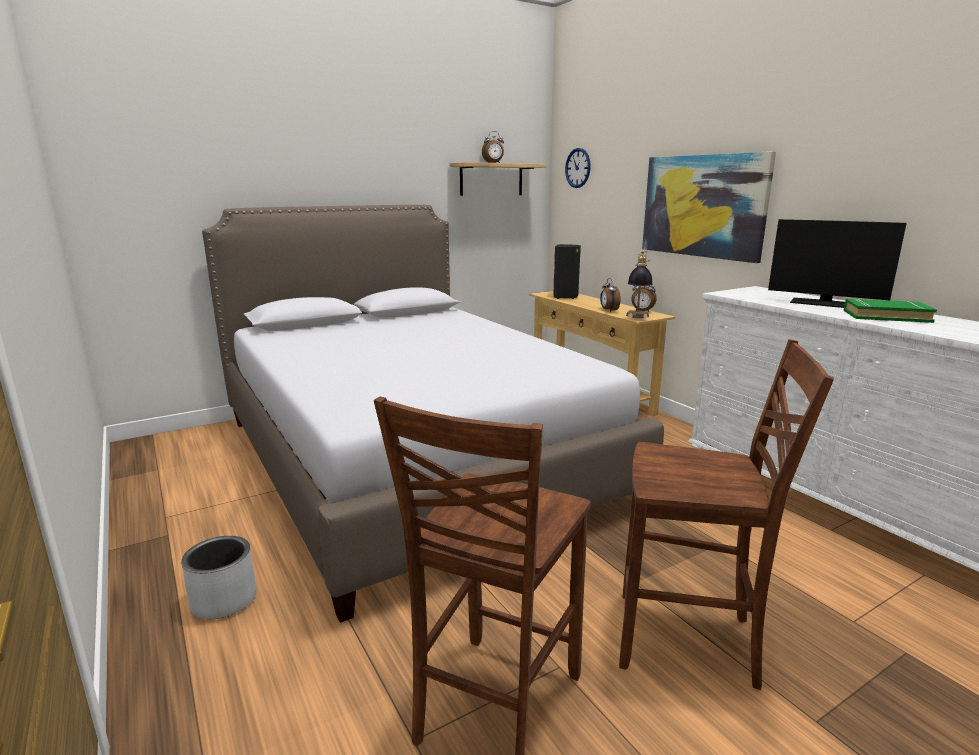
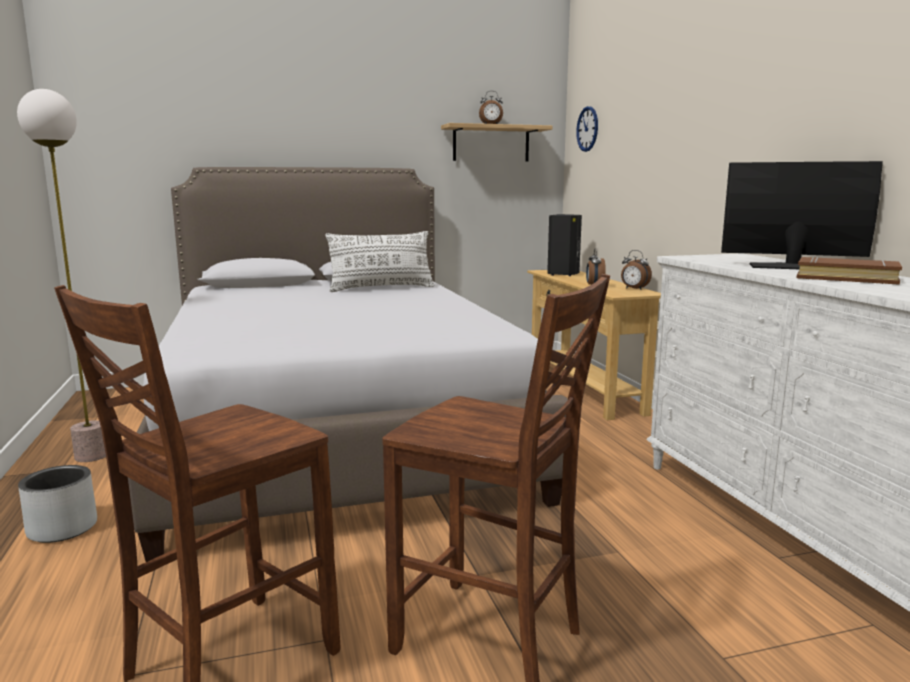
camera: 15 degrees right, 5 degrees down
(189, 515) = (92, 456): none -> floor lamp
(429, 322) = (381, 288): none -> white pillow
(637, 317) = (618, 294): table lamp -> none
(702, 206) = (695, 161): picture -> none
(825, 303) = (792, 267): monitor -> monitor turned 150 degrees clockwise
(886, 316) = (846, 278): green book -> brown book

